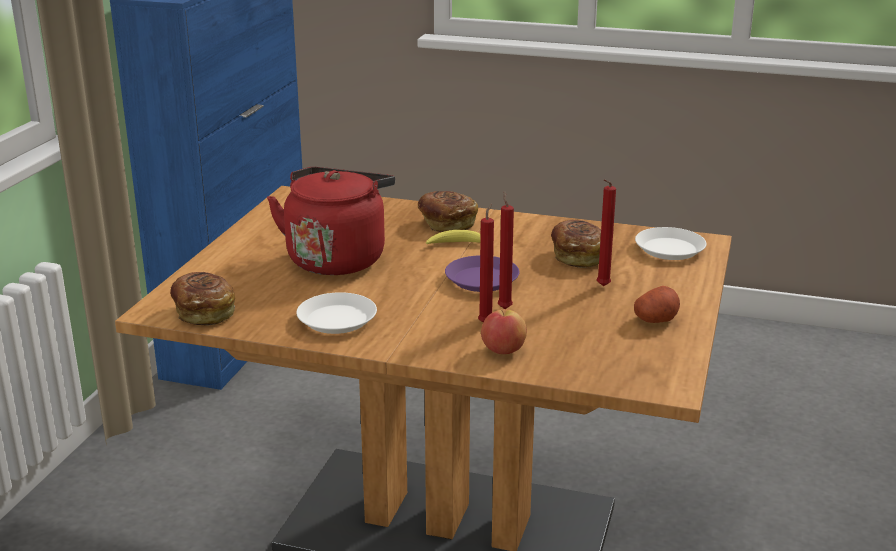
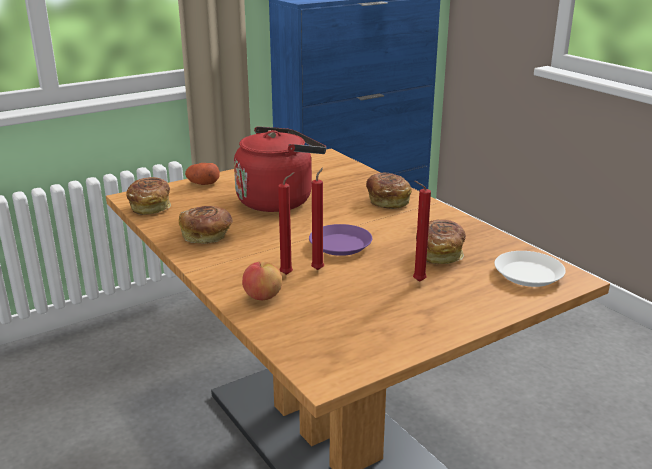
camera: 40 degrees right, 0 degrees up
(337, 319) = (207, 236): white plate -> bread
(455, 244) = (368, 216): banana -> none
(656, 320) = (412, 322): potato -> potato (202, 183)

